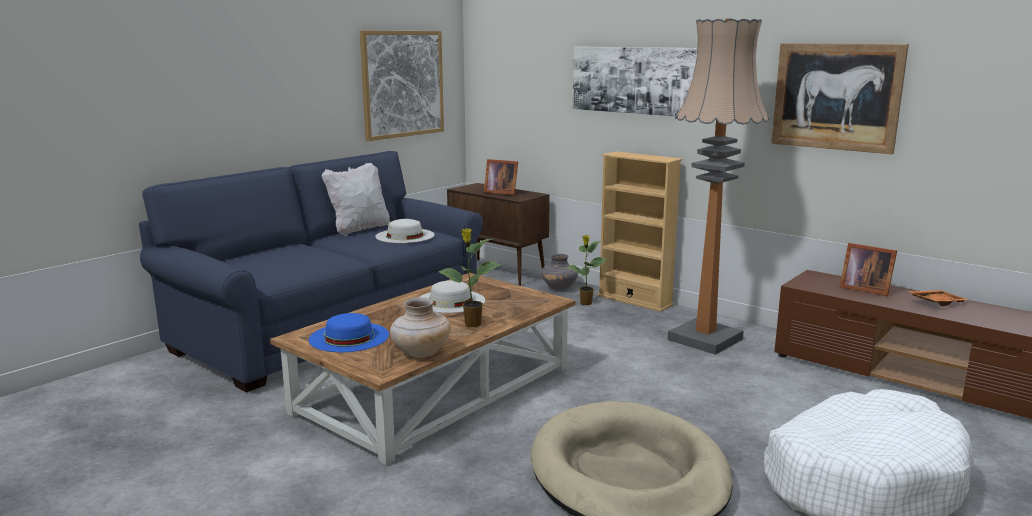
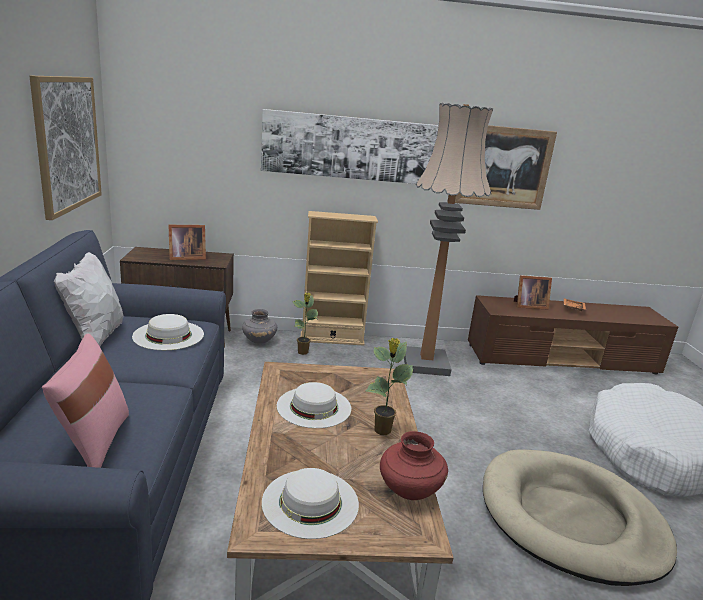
camera: 45 degrees left, 5 degrees up
(267, 269) = (93, 443): none -> pink pillow
(349, 337) = (310, 502): blue hat -> white hat
(420, 353) = (409, 490): beige vase -> red vase

